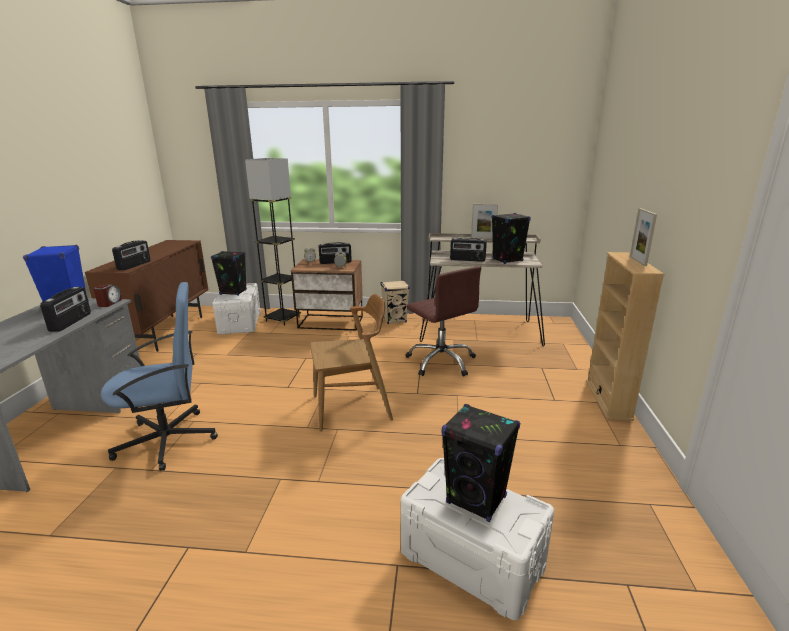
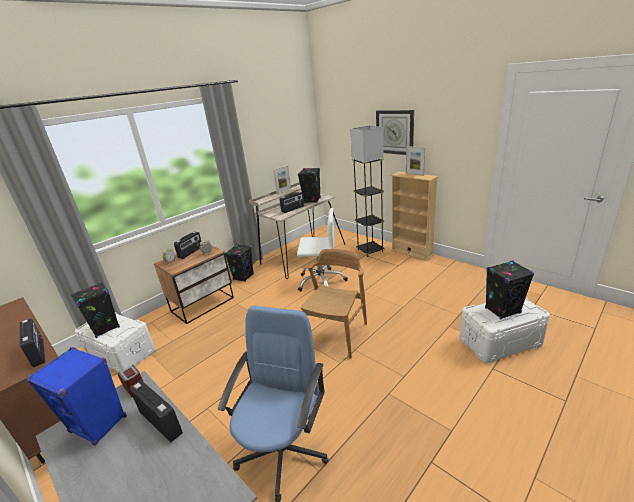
camera: 50 degrees left, 5 degrees up
(283, 319) = (156, 326): grey floor lamp -> grey floor lamp (370, 250)
(395, 320) = (243, 277): beige speaker -> black speaker
(441, 361) = (321, 281): brown office chair -> white office chair
(645, 182) = (395, 132): none -> wall clock

